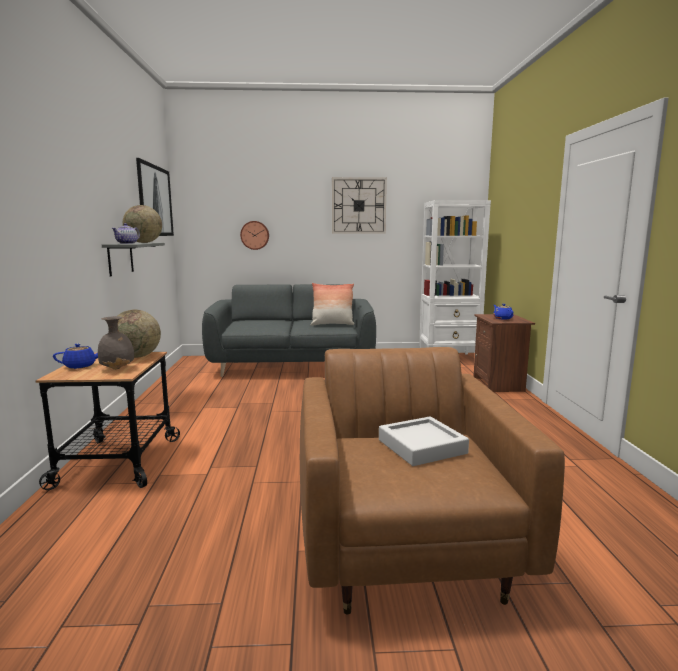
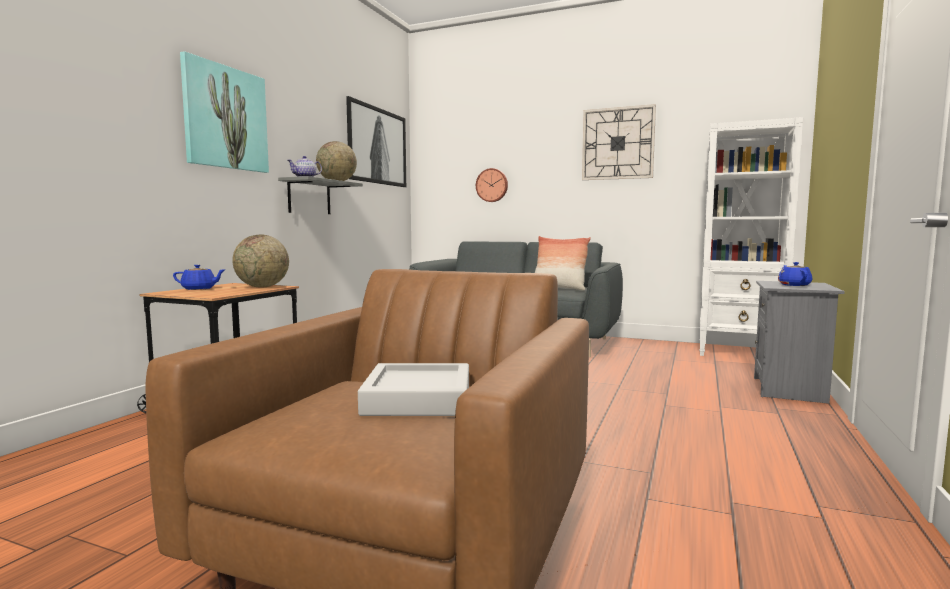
camera: 25 degrees right, 5 degrees down
(66, 193) = (226, 118): none -> picture
(118, 369) = (222, 292): grey vase -> none
(499, 384) = (790, 390): brown nightstand -> grey nightstand

